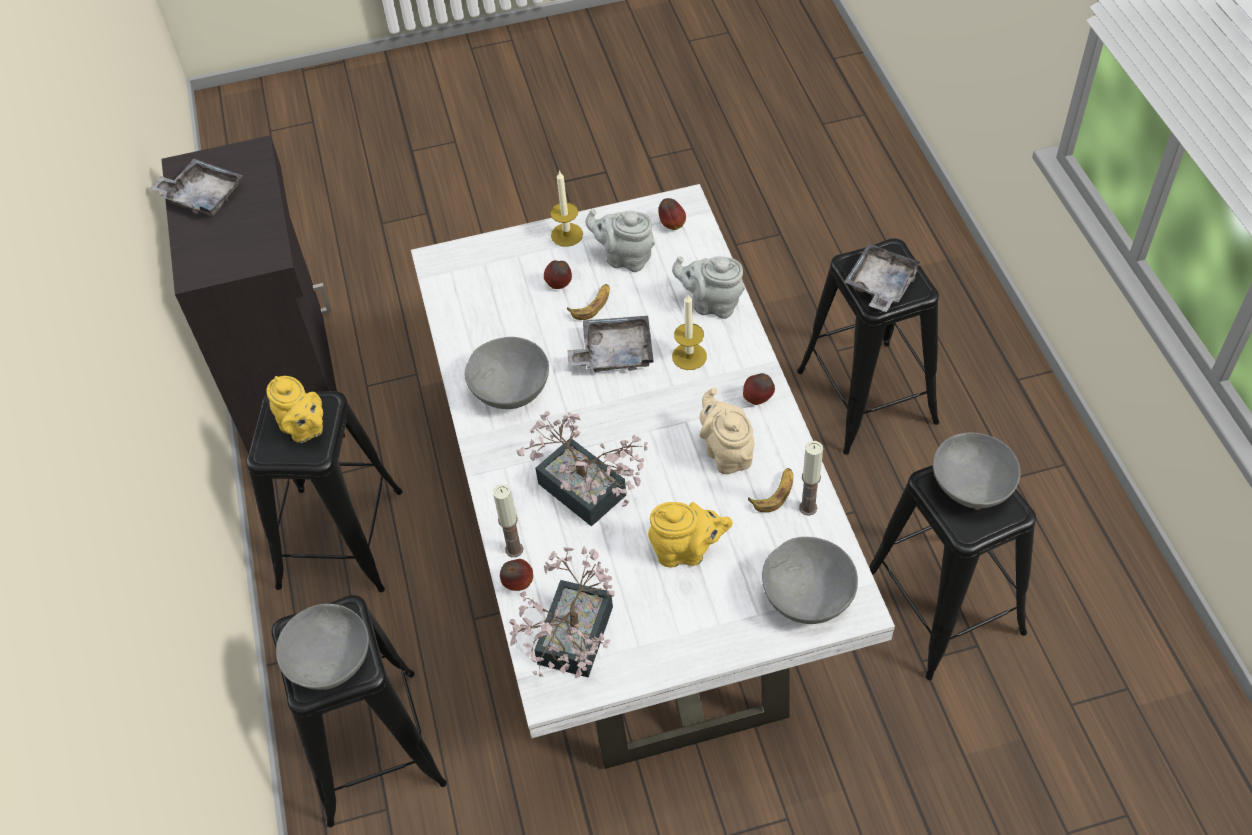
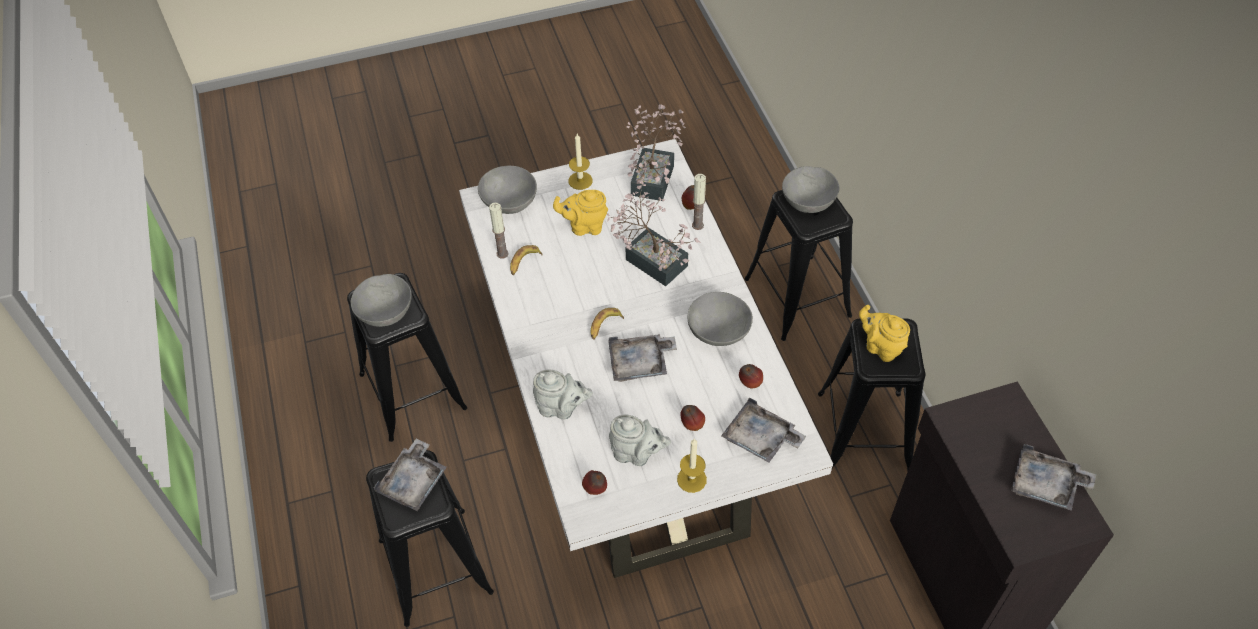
camera: 175 degrees right, 0 degrees up
(484, 272) = (760, 439): none -> grey tray
(592, 305) = (662, 407): banana -> banana (604, 326)
(689, 356) = (581, 361): candle -> candle (580, 180)
(726, 453) = (555, 288): beige teapot -> none
(758, 400) = (529, 327): apple -> apple (750, 384)

